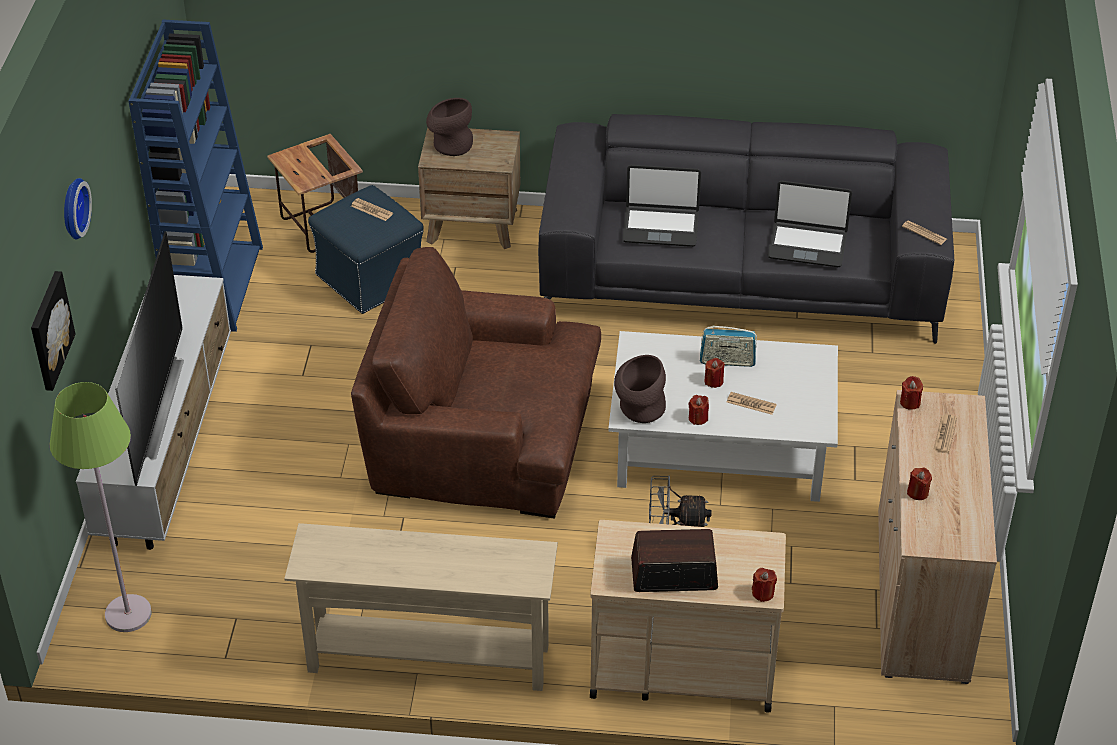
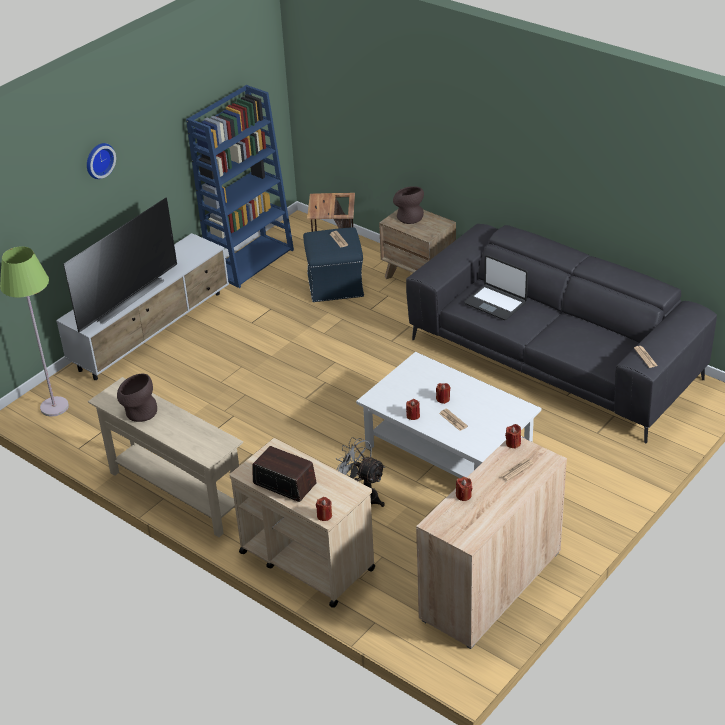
camera: 35 degrees right, 5 degrees down
(49, 330) = (50, 221): picture -> none
(482, 436) = (316, 390): brown armchair -> none
(639, 410) = (383, 398): brown vase -> brown vase (138, 412)
(727, 361) = (462, 391): radio -> none
(807, 245) = (578, 344): laptop -> none

